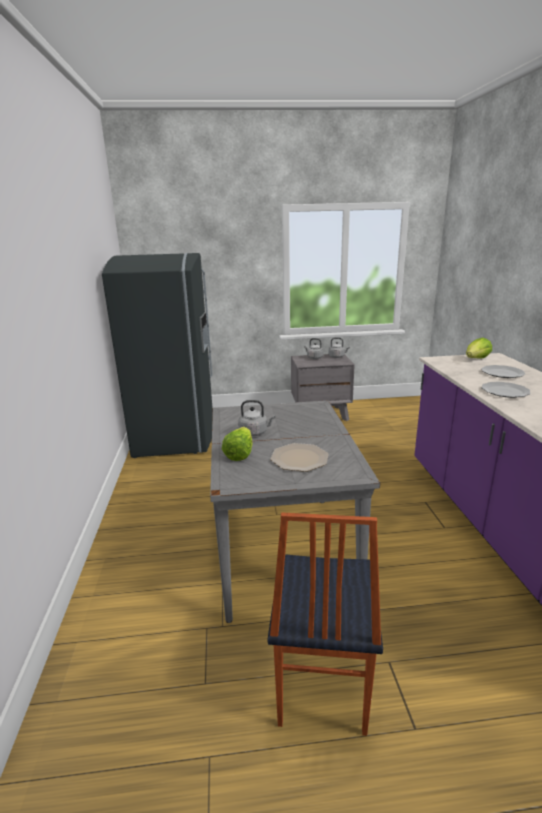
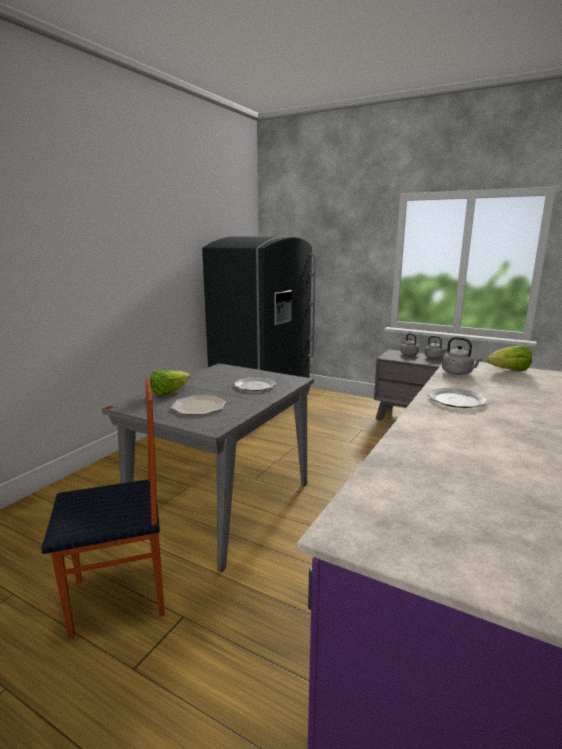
camera: 35 degrees right, 5 degrees down
(255, 432) = (208, 384): grey kettle -> grey kettle (458, 373)
(320, 684) = (120, 599): chair -> chair turned 150 degrees counterclockwise
(502, 373) = (505, 387): plate -> plate (255, 386)

